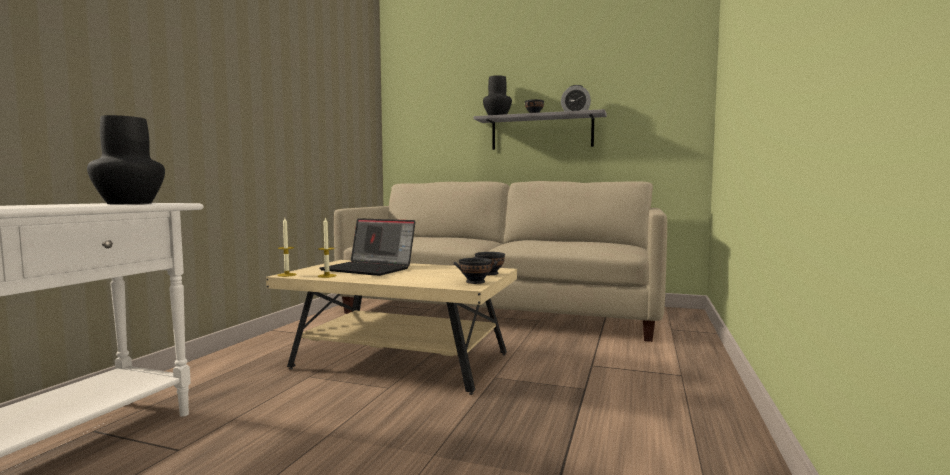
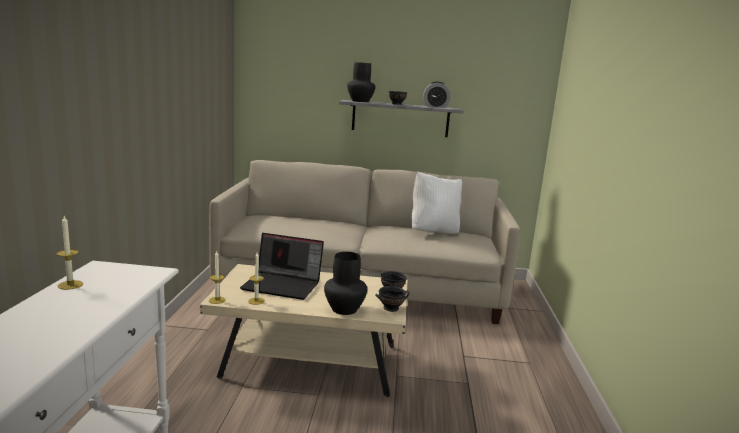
camera: 15 degrees left, 10 degrees up
(71, 203) = (70, 285): none -> candle
(129, 203) = (125, 281): black vase -> black vase (345, 309)
(574, 241) = (433, 232): none -> white pillow

